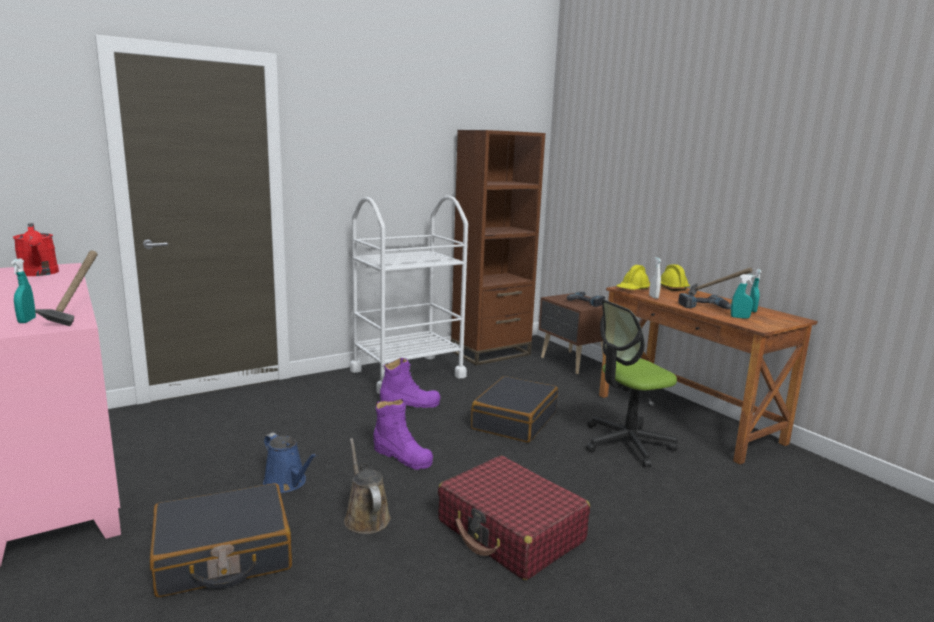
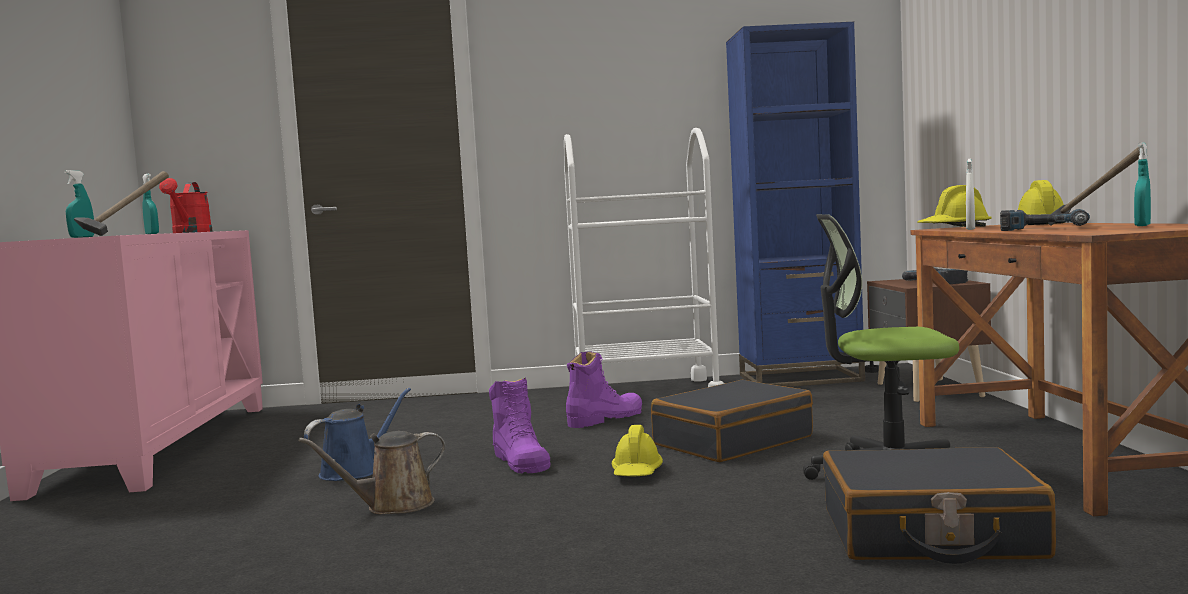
camera: 30 degrees right, 10 degrees down
(223, 555) = (204, 517): black suitcase -> black suitcase (930, 534)
(287, 483) = (354, 471): blue watering can -> blue watering can turned 120 degrees counterclockwise
(365, 517) = (393, 506): brown watering can -> brown watering can turned 120 degrees counterclockwise
(410, 404) = (604, 419): purple boot -> purple boot turned 60 degrees counterclockwise
(490, 353) = (800, 378): brown bookcase -> blue bookcase
(490, 458) = (637, 472): none -> yellow hard hat
(511, 531) = (554, 540): red suitcase -> none
(739, 317) = (1088, 230): turquoise spray bottle -> turquoise spray bottle (152, 234)

